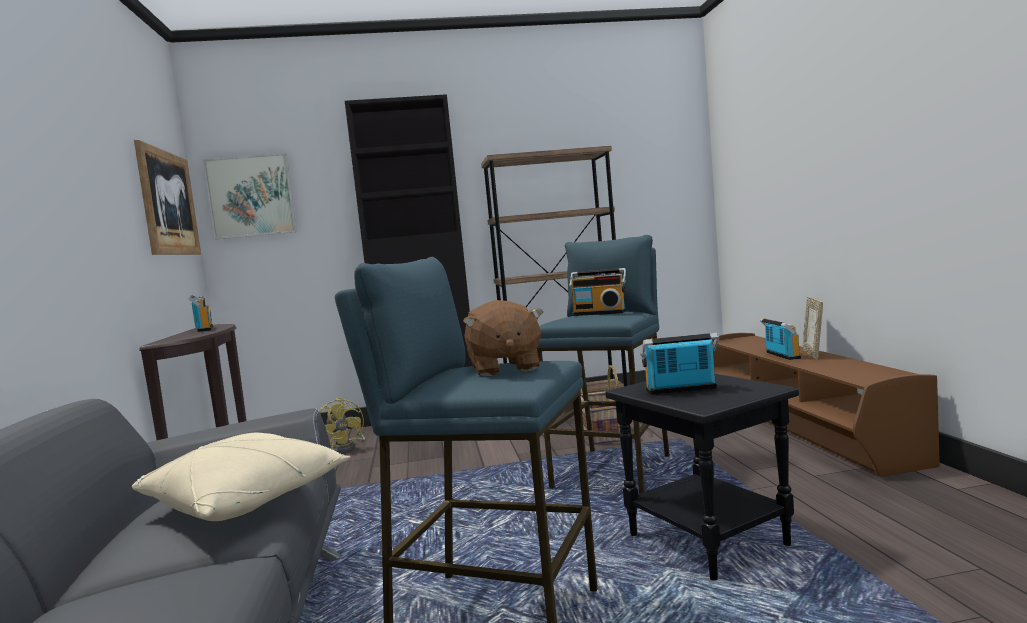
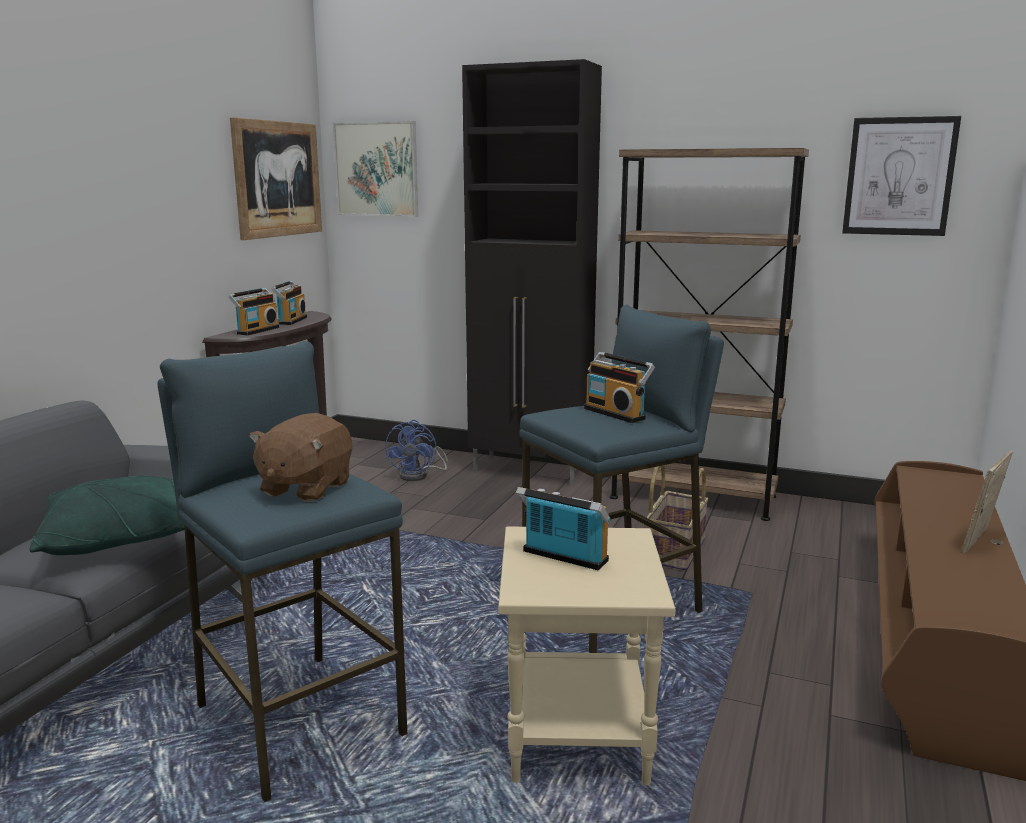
camera: 30 degrees right, 10 degrees up
(248, 499) = (119, 537): beige pillow -> green pillow
(346, 448) = (419, 475): yellow fan -> blue fan
(648, 168) = (899, 176): none -> picture
(710, 541) = (580, 738): black side table -> beige side table
(780, 355) = (931, 527): radio -> radio (256, 330)

